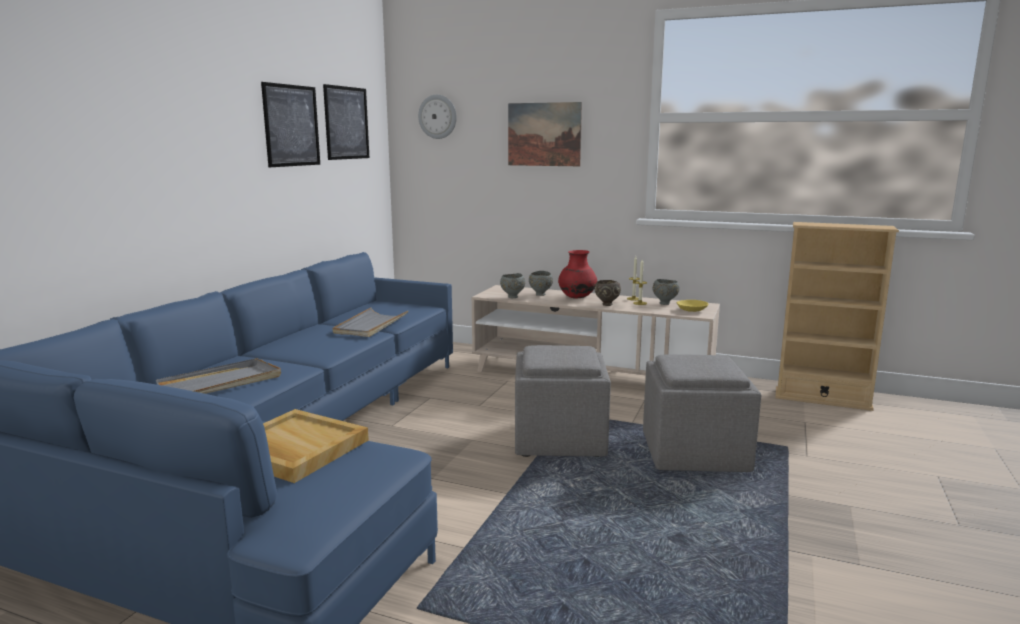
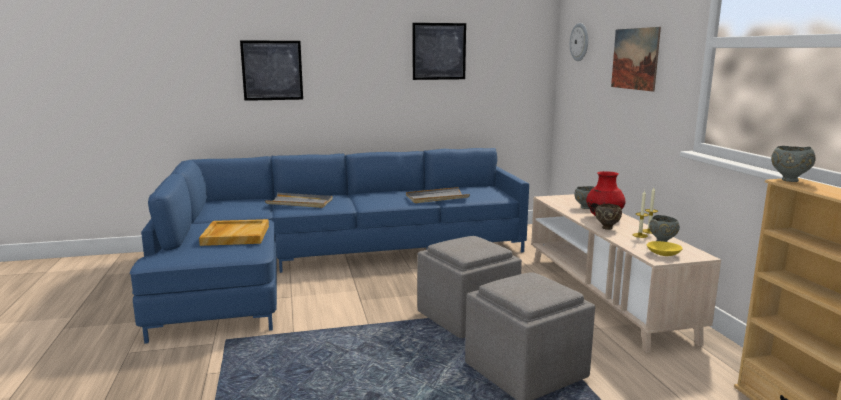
camera: 55 degrees right, 0 degrees up
(346, 123) = (501, 48): picture -> picture (272, 70)
(512, 297) = (558, 204): grey bowl -> grey bowl (788, 180)

